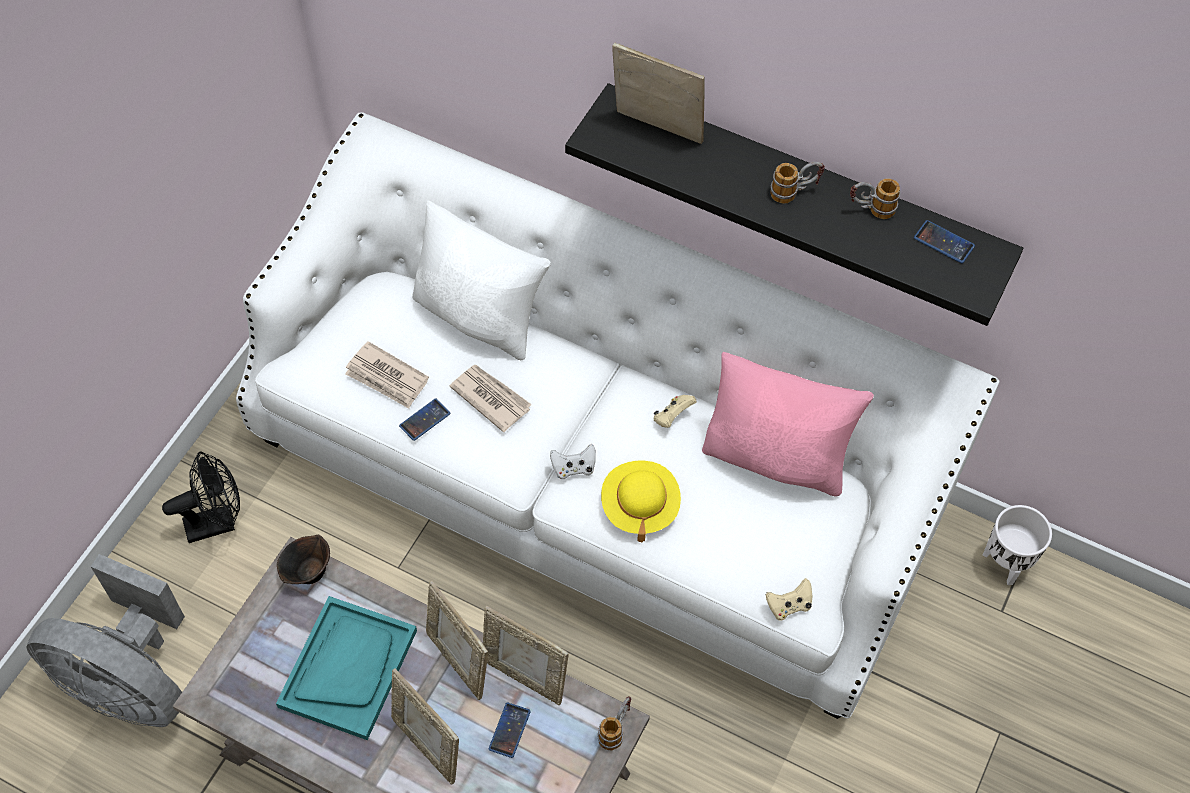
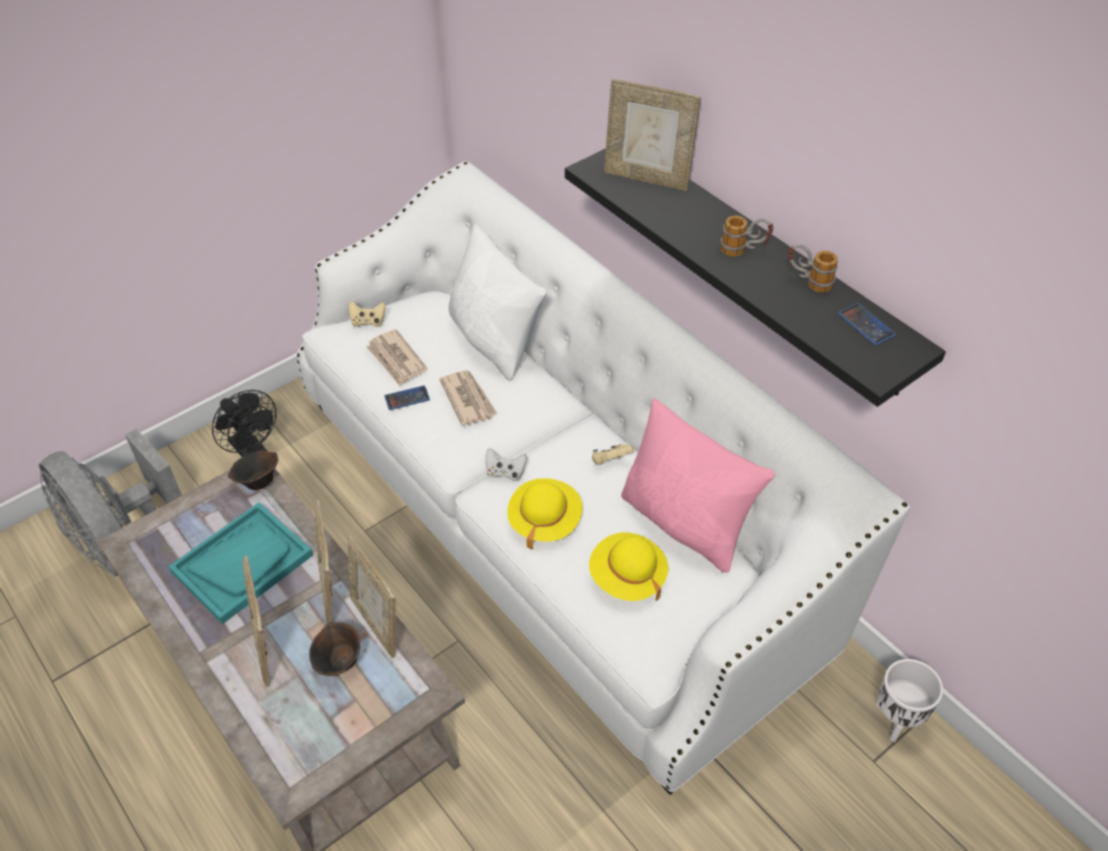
camera: 25 degrees right, 10 degrees down
(217, 522) = (252, 451): black fan -> black fan turned 45 degrees clockwise
(509, 730) = (339, 662): phone -> brown bowl
(616, 729) = (429, 697): mug -> none
(656, 131) = (647, 178): picture frame -> picture frame turned 150 degrees clockwise
(750, 536) = (627, 577): none -> yellow hat
(789, 606) = (633, 648): beige game controller -> beige game controller (368, 322)

